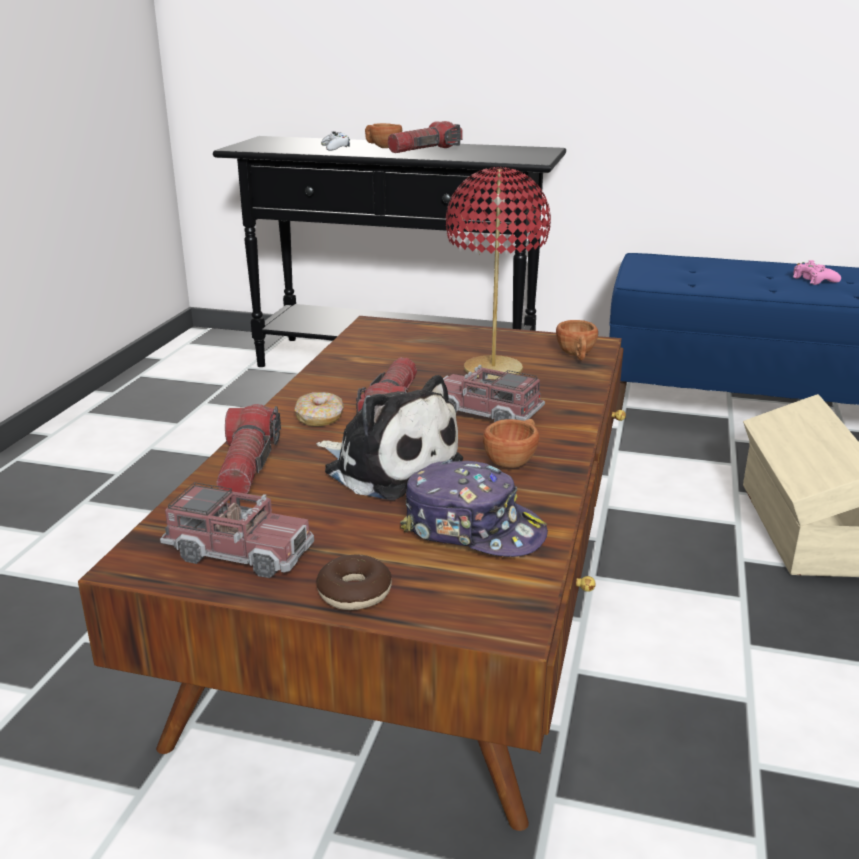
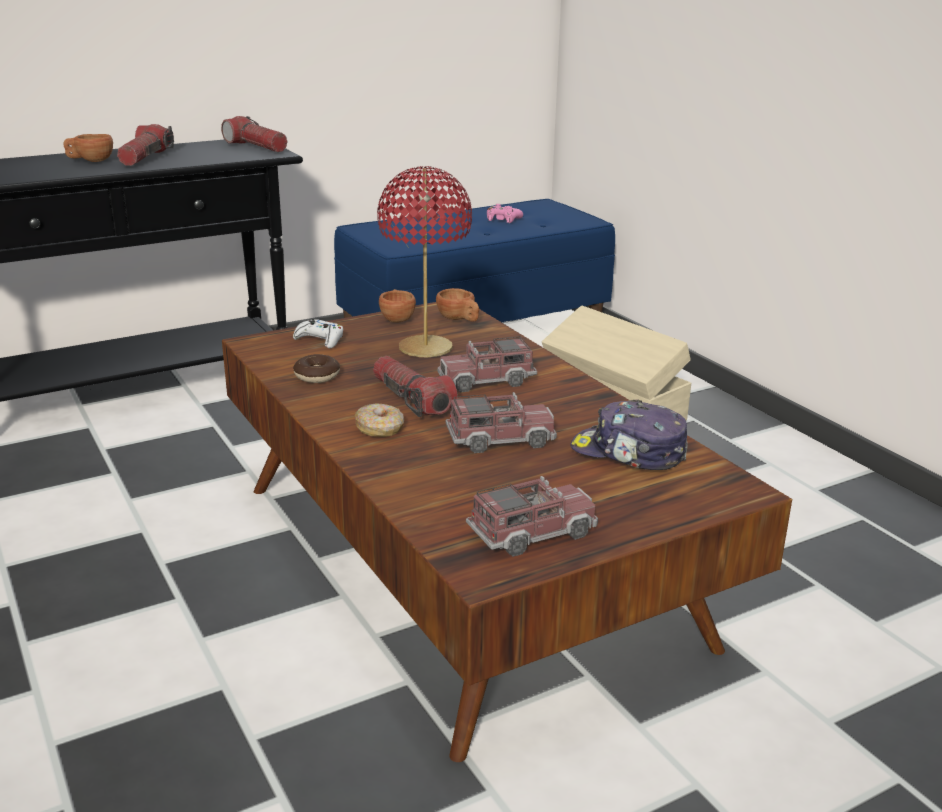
camera: 45 degrees left, 0 degrees up
(248, 466) = (408, 482): flashlight -> flashlight (256, 147)
(335, 147) = (41, 169): white game controller -> white game controller (320, 340)
(354, 592) = (645, 518): donut -> donut (317, 376)
(388, 466) = (500, 439): plush toy -> toy truck
(473, 529) = (628, 453): cap -> cap turned 135 degrees counterclockwise
(514, 460) = (565, 403): brown cup -> brown cup (397, 318)

